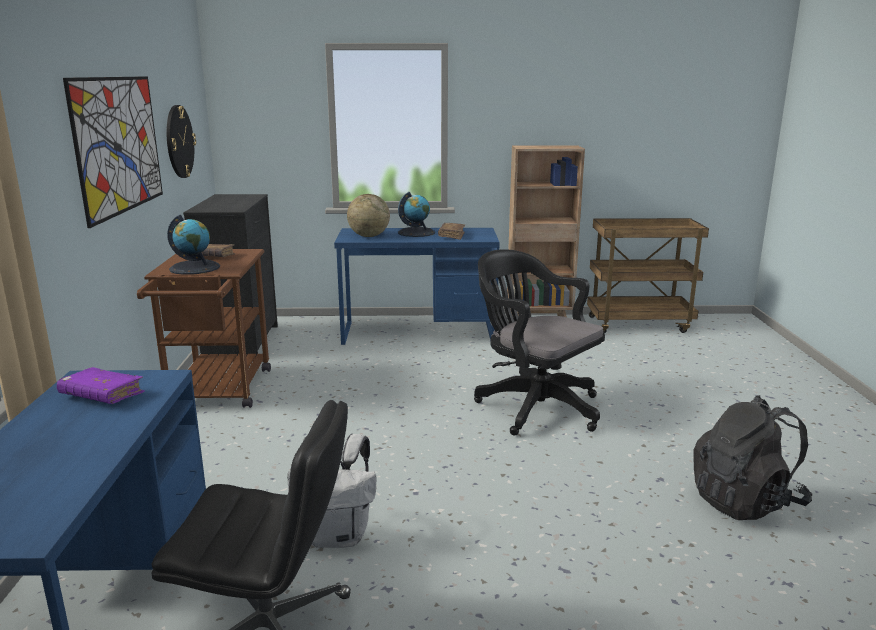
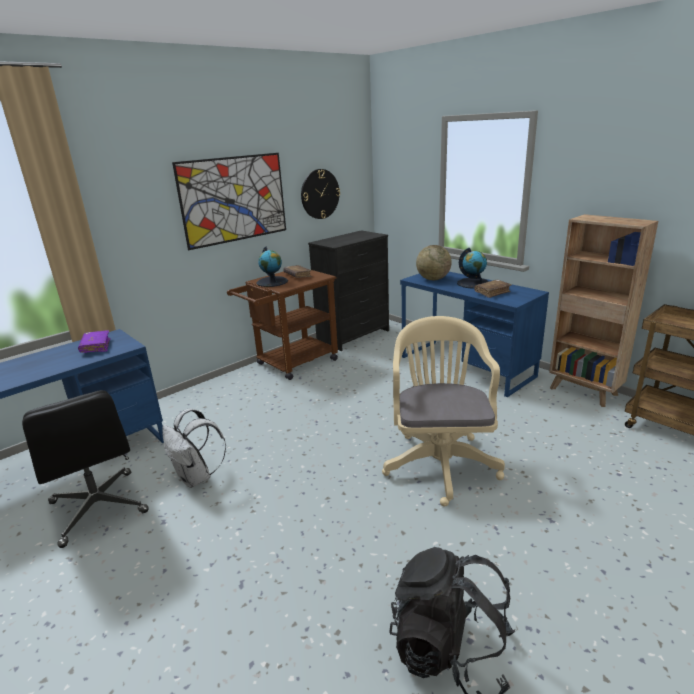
camera: 50 degrees right, 5 degrees up
(533, 406) = (440, 461): black office chair -> beige office chair

